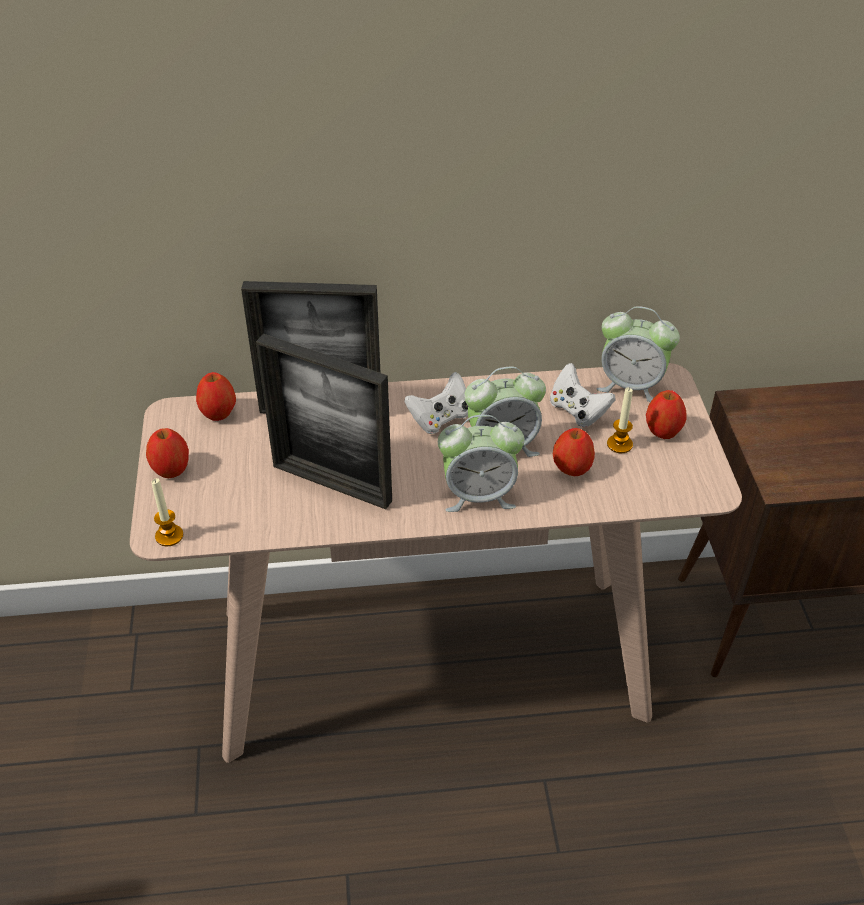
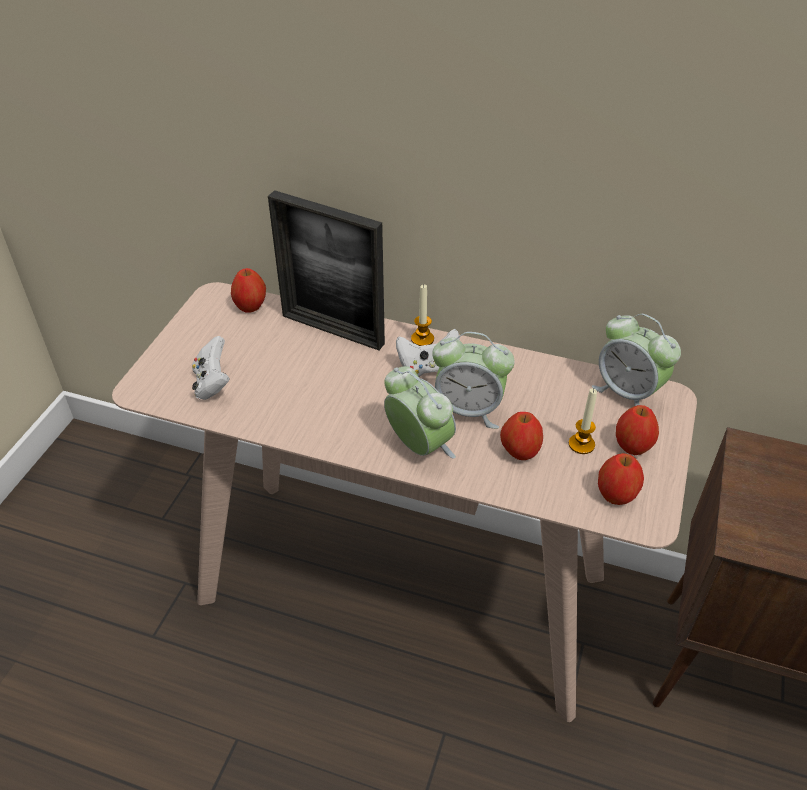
camera: 25 degrees right, 0 degrees up
(169, 536) = (146, 393): candle -> candle (422, 339)
(171, 469) = (184, 340): apple -> apple (616, 495)
(332, 483) = (300, 393): picture frame -> none
(479, 495) = (419, 446): alarm clock -> alarm clock turned 150 degrees counterclockwise
(577, 411) = (560, 400): white game controller -> white game controller (212, 383)

